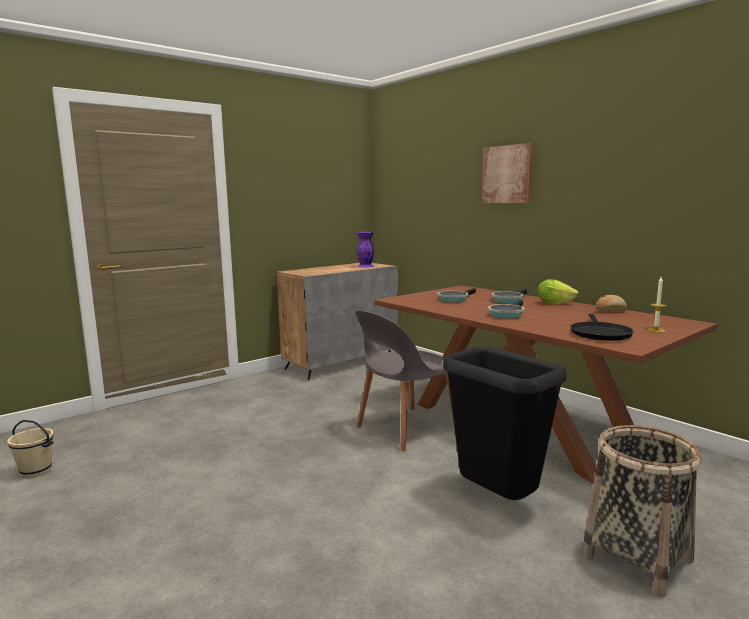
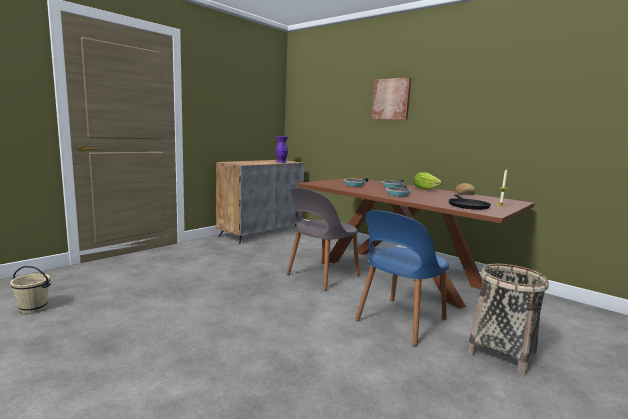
camera: 10 degrees left, 0 degrees up
(495, 501) = (400, 321): black trash can -> blue chair

